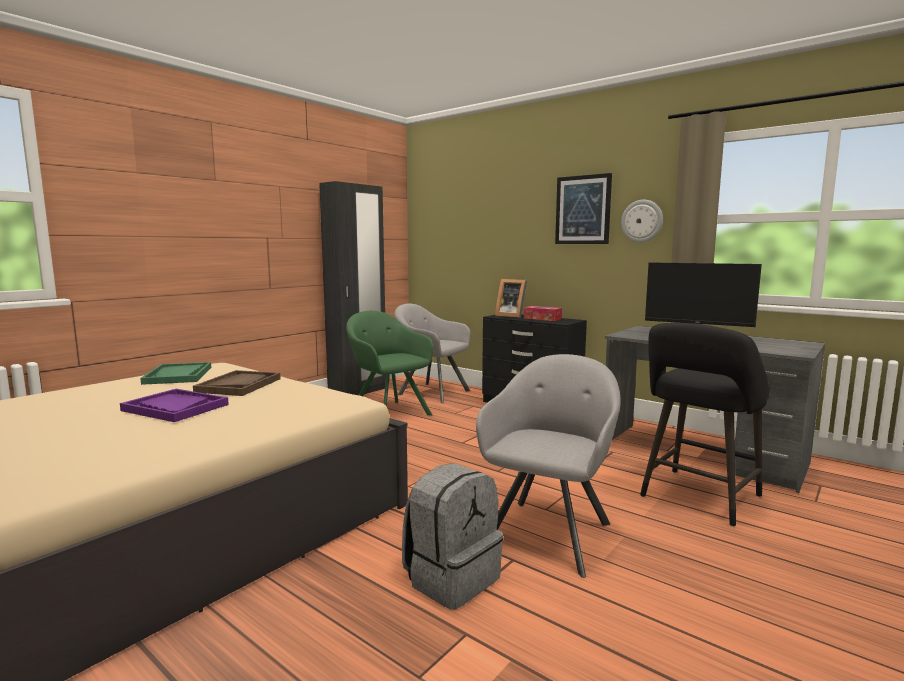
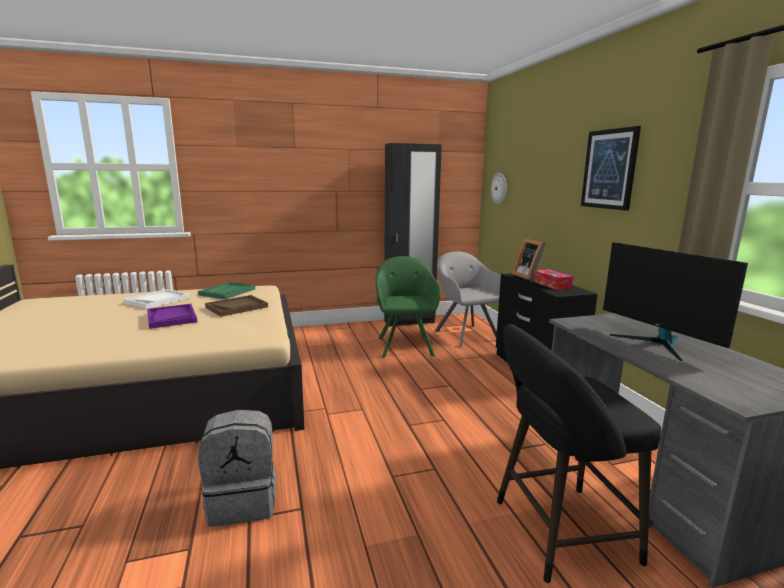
camera: 35 degrees right, 5 degrees up
(87, 398) = (157, 300): none -> white tray
(549, 531) = (364, 498): grey armchair -> none
(642, 221) = (664, 186): wall clock -> wall clock (499, 188)

